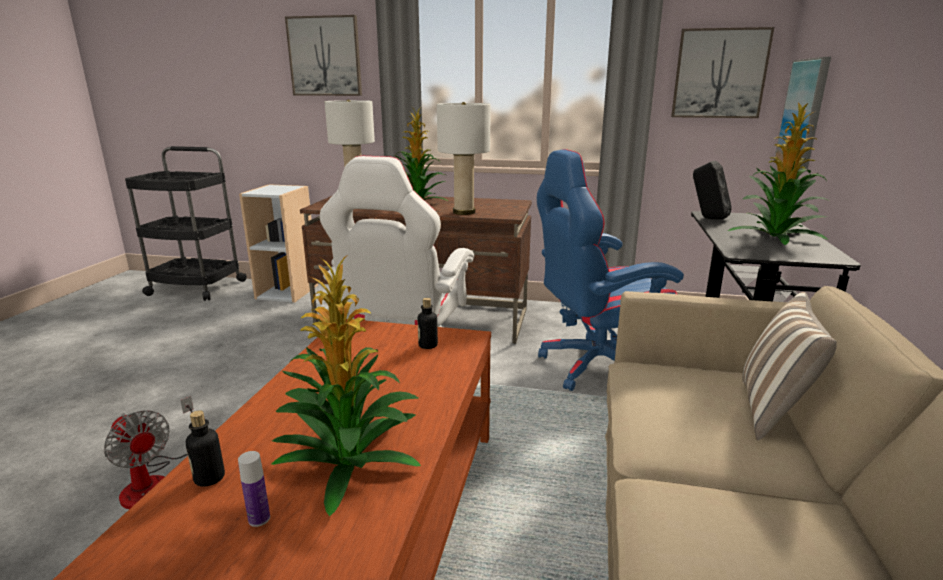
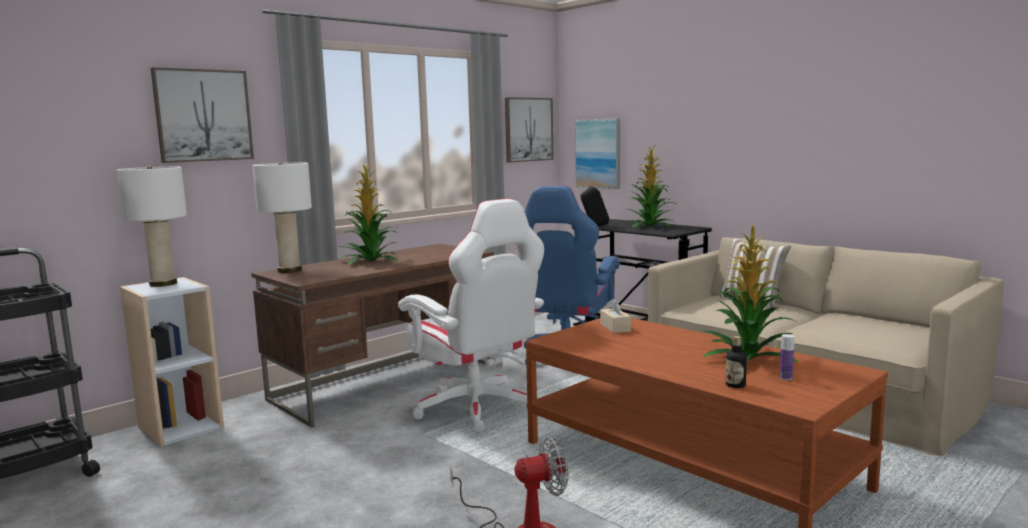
camera: 55 degrees left, 10 degrees down
(428, 345) = (615, 327): bottle -> beige tissue box
(463, 212) = (439, 257): white table lamp -> white table lamp (163, 284)

